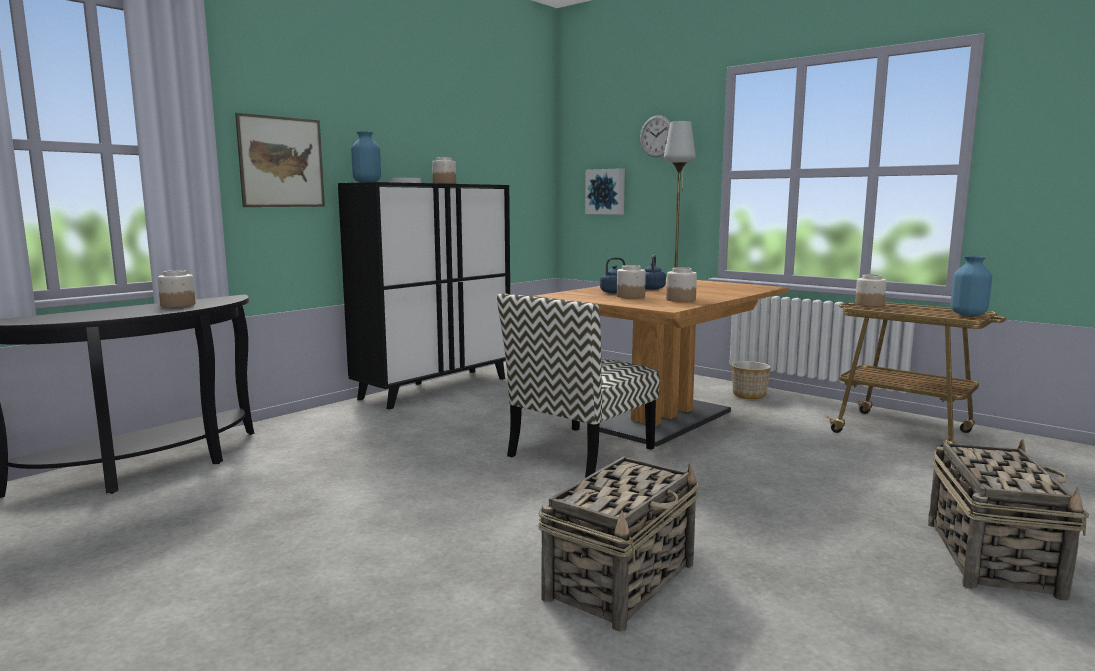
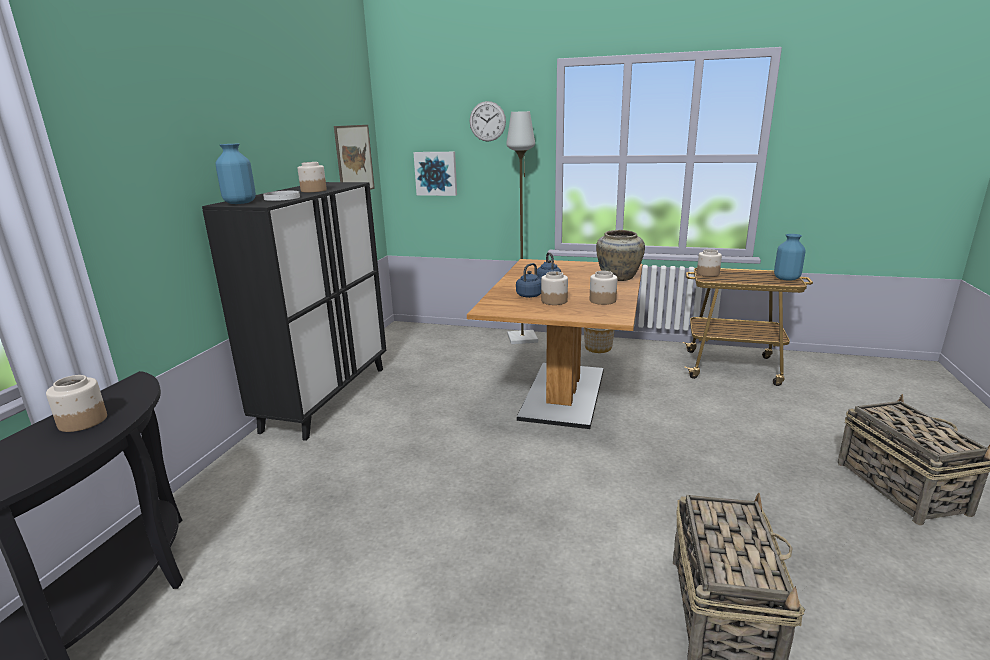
camera: 25 degrees left, 10 degrees up
(281, 162) = (137, 193): picture -> picture (354, 159)
(580, 453) = (539, 454): chair -> none
(735, 291) = (618, 277): none -> beige vase

